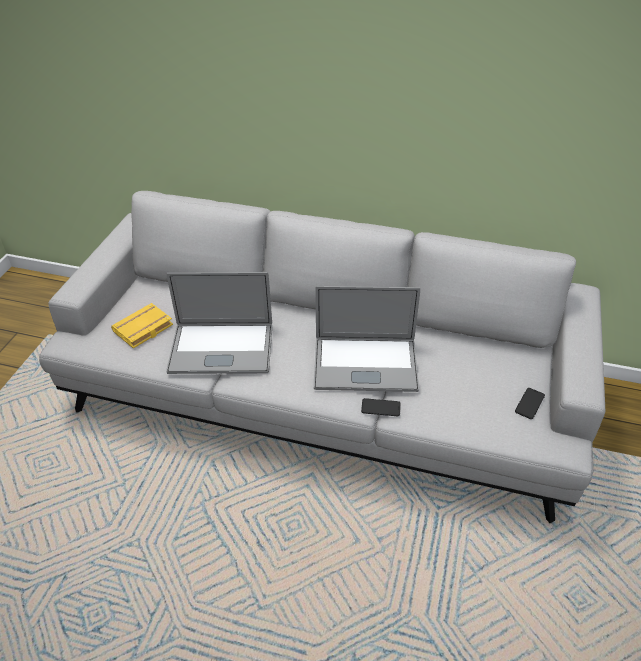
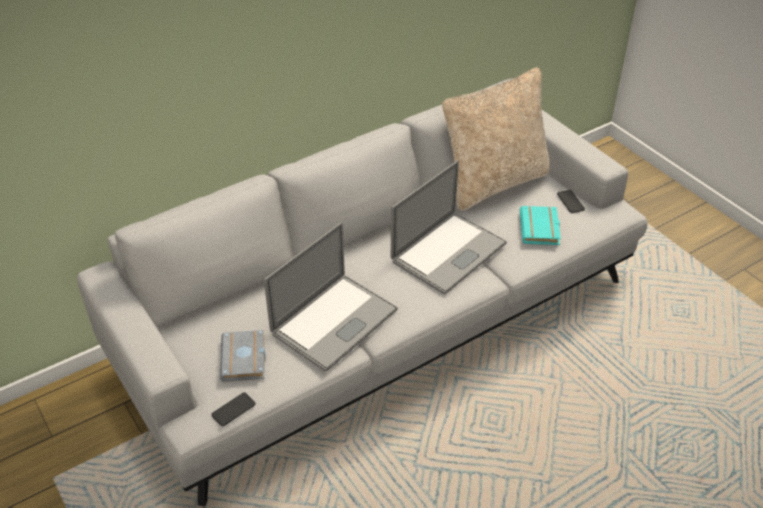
camera: 50 degrees left, 0 degrees up
(143, 329) = (245, 360): yellow book -> grey book
(380, 407) = (500, 271): phone -> phone (233, 409)
(466, 404) = (541, 229): none -> turquoise book
(484, 345) = (495, 184): none -> beige pillow

